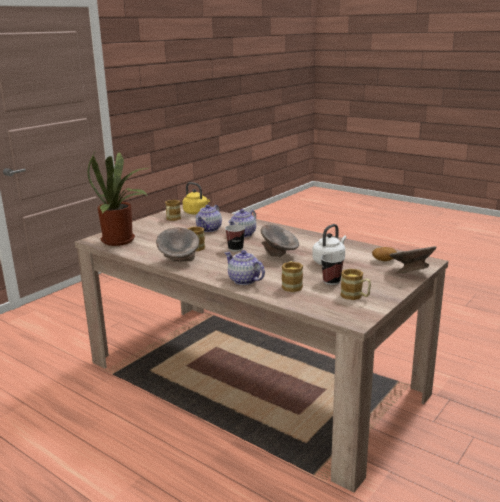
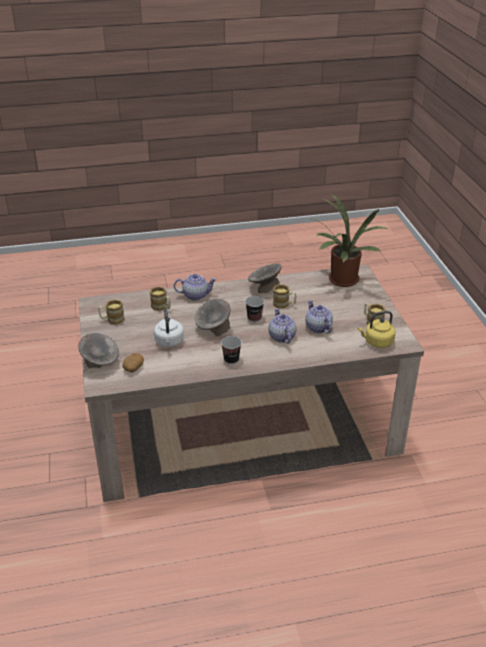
camera: 130 degrees right, 15 degrees up
(331, 281) = (142, 324): cup -> cup (231, 360)

